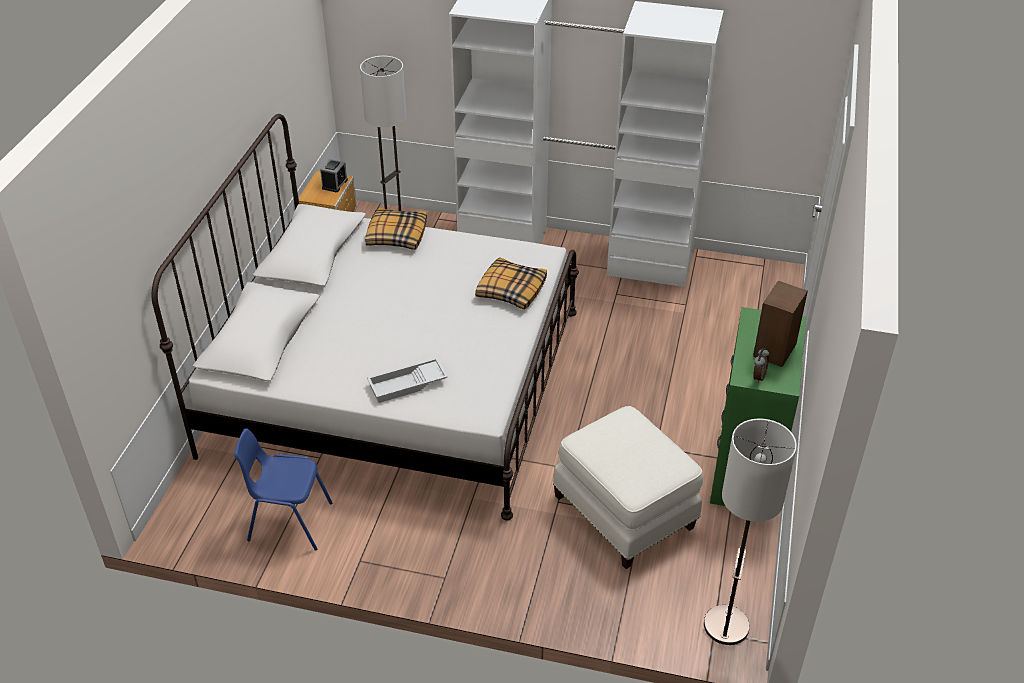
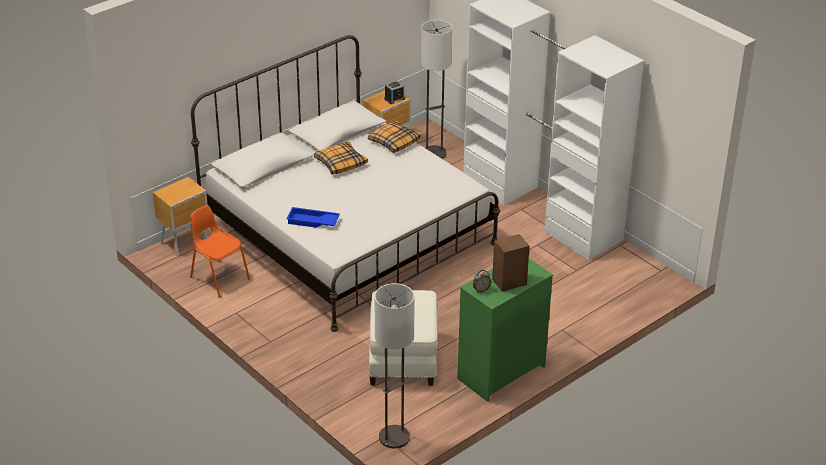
camera: 35 degrees right, 5 degrees down
(193, 493) = (185, 242): none -> brown nightstand
(289, 522) = (219, 278): blue chair -> orange chair
(407, 385) = (312, 221): white tray -> blue tray
(511, 290) = (426, 198): pillow -> pillow (340, 163)

